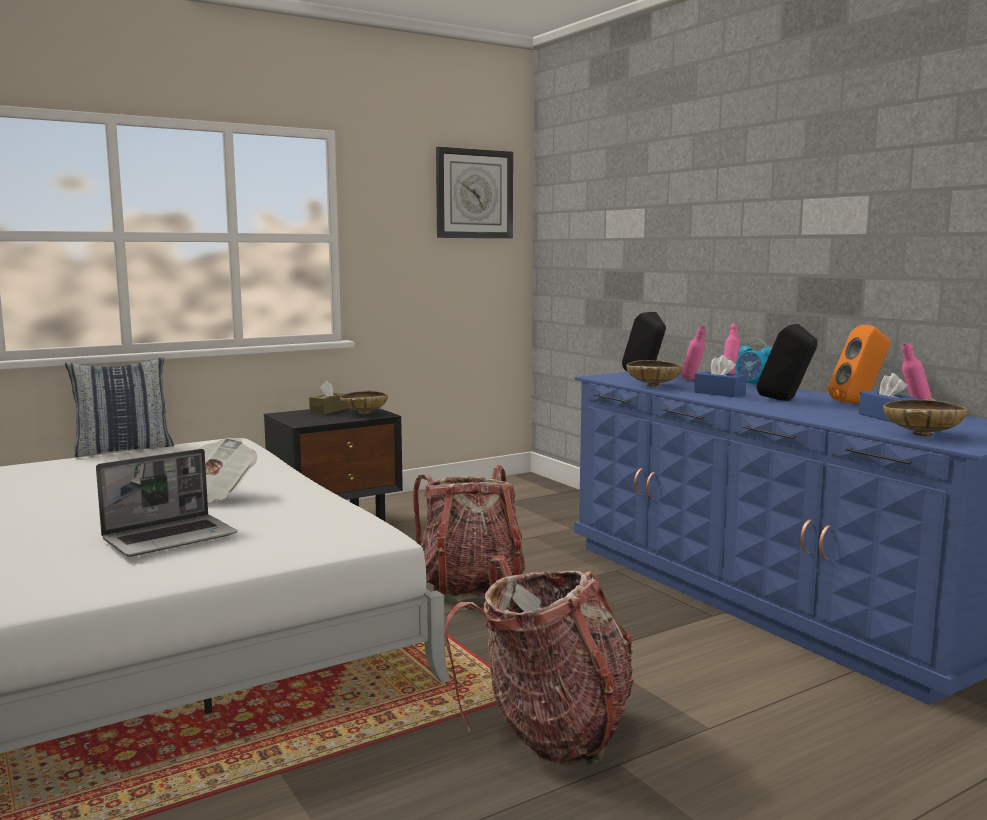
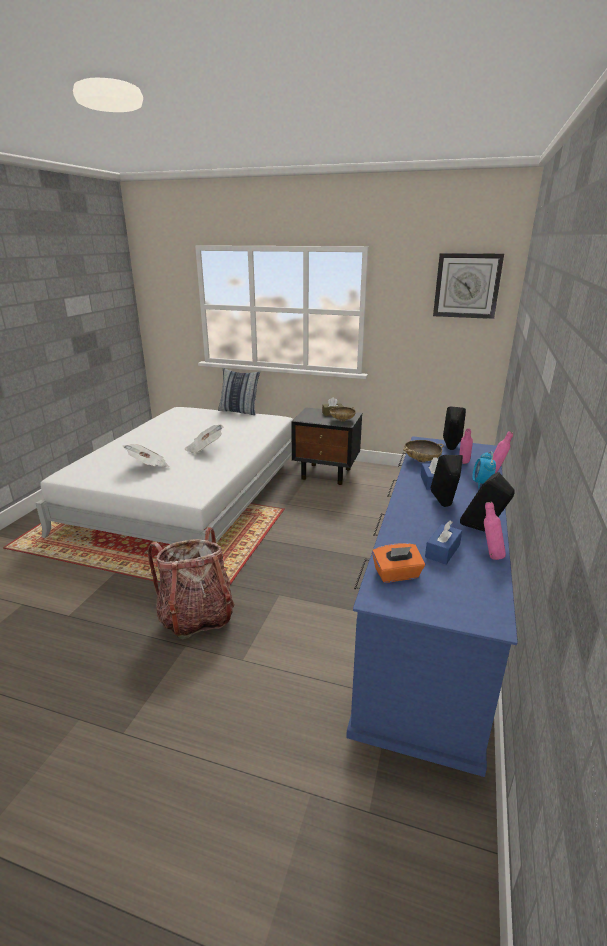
camera: 50 degrees right, 15 degrees up
(171, 537) = (148, 466): laptop -> newspaper
(470, 586) = (309, 533): backpack -> none
(858, 403) = (482, 530): orange speaker -> black speaker
(921, 434) = (397, 574): beige bowl -> orange tissue box

